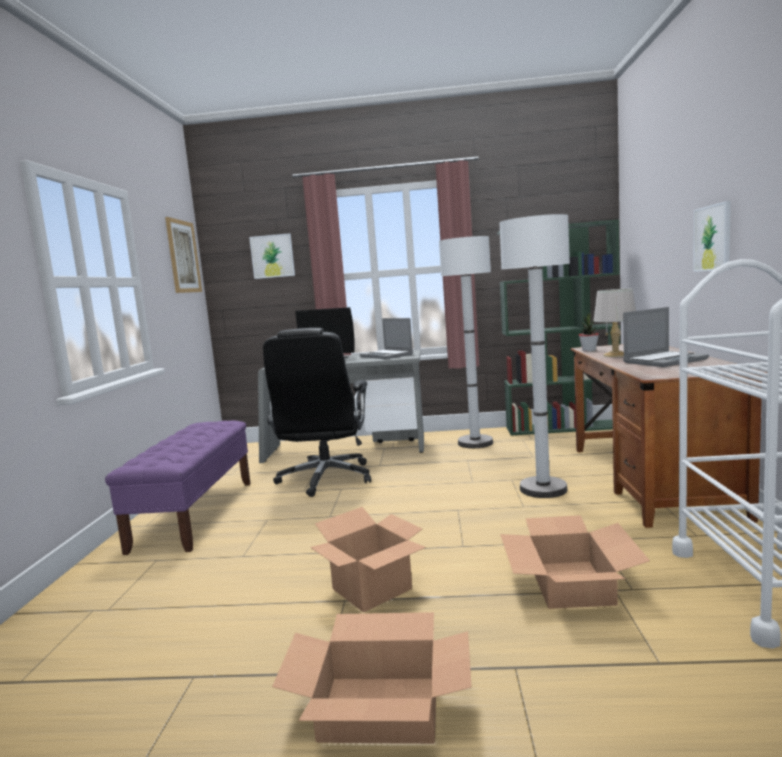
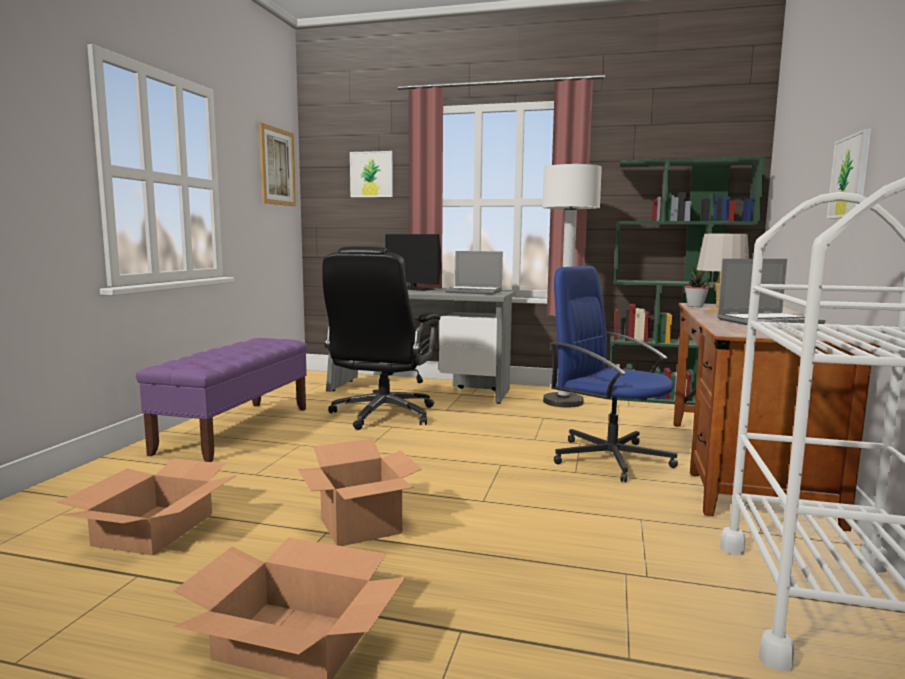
camera: 10 degrees right, 0 degrees up
(387, 355) = (474, 292): laptop -> laptop turned 45 degrees counterclockwise
(543, 489) = (609, 458): white floor lamp -> blue office chair
(570, 584) = (577, 558): cardboard box -> cardboard box (154, 529)

